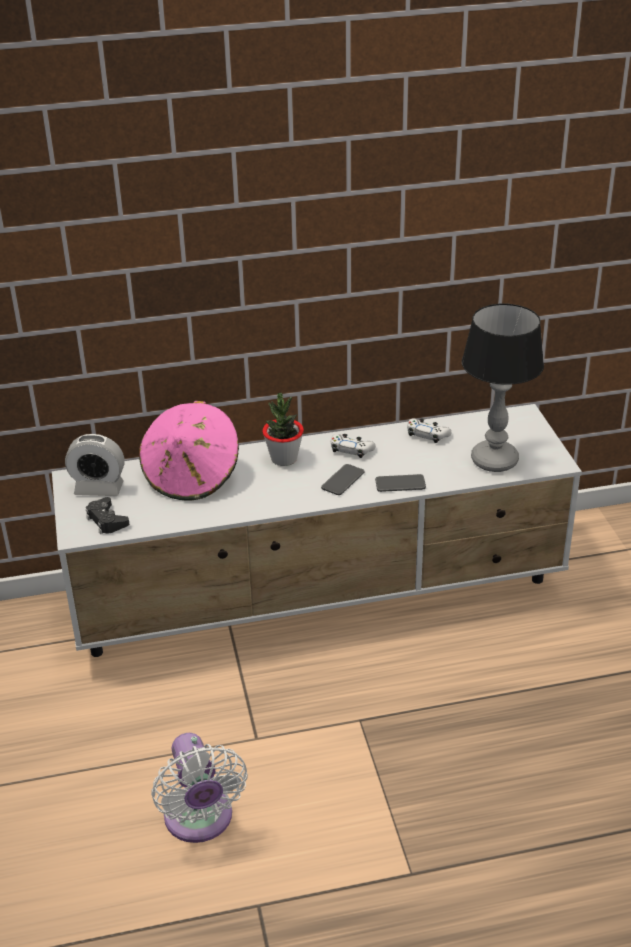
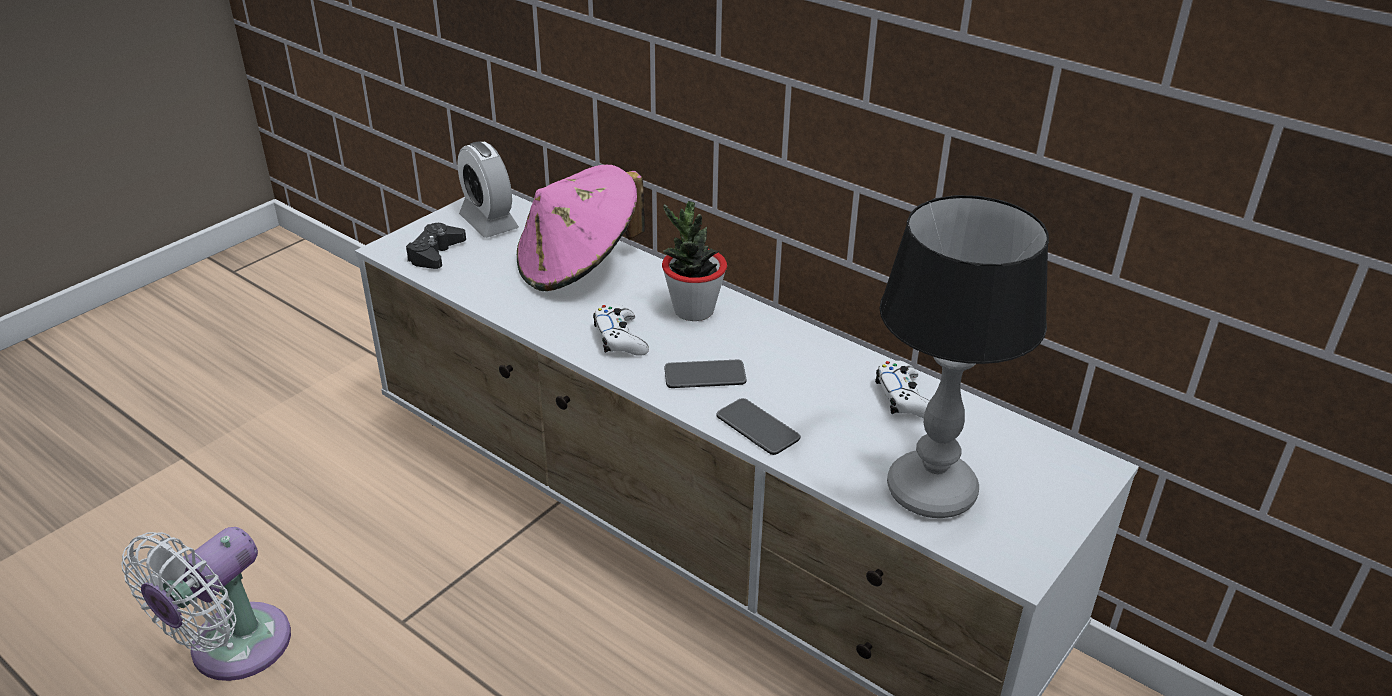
camera: 50 degrees right, 0 degrees up
(351, 450) = (781, 351): white game controller -> white game controller (620, 339)

